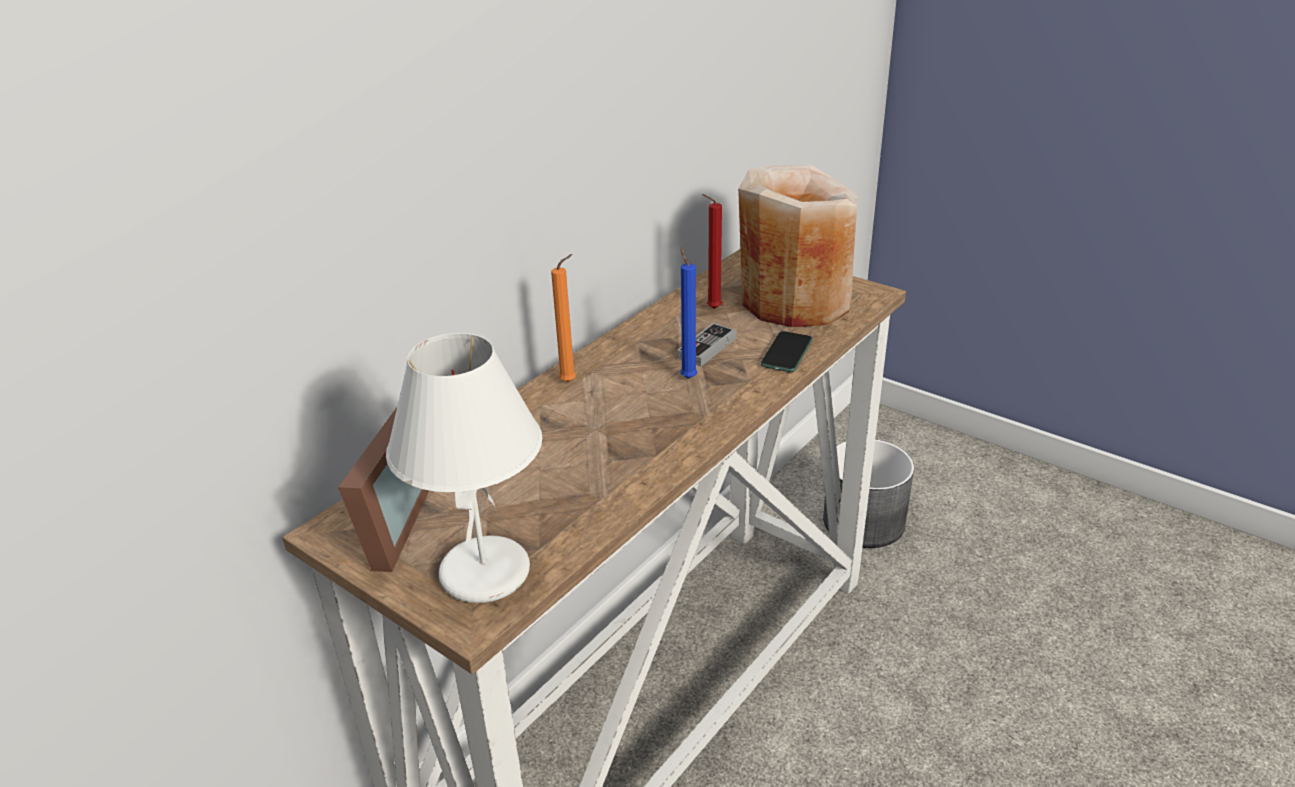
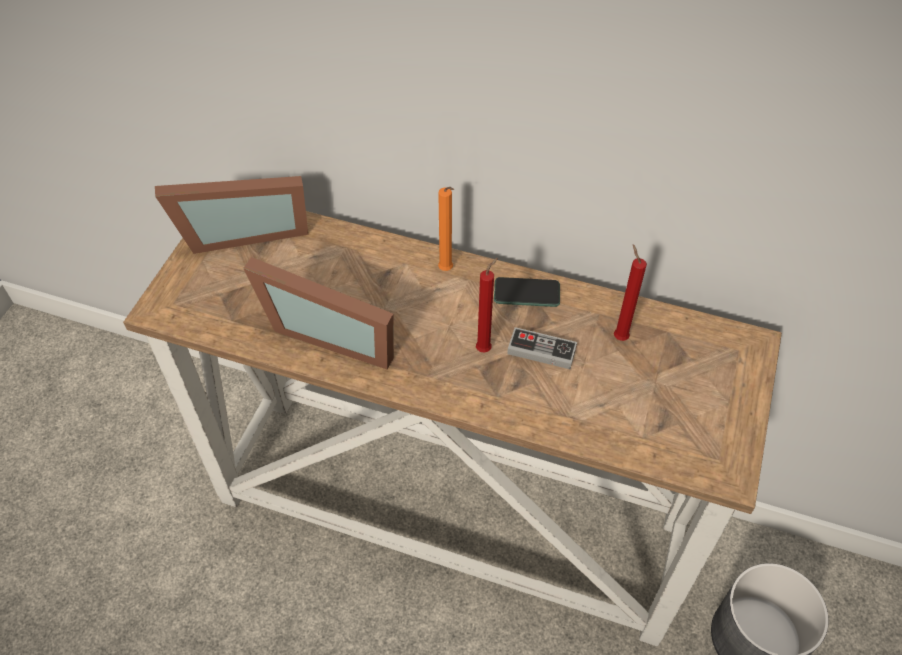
camera: 70 degrees right, 20 degrees up
(484, 572) = (201, 300): white table lamp -> none
(609, 469) = (333, 332): none -> picture frame
(687, 377) = (485, 348): blue candle -> red candle
(786, 353) = (559, 416): phone -> phone (526, 293)
(794, 301) = (671, 402): beige vase -> none

